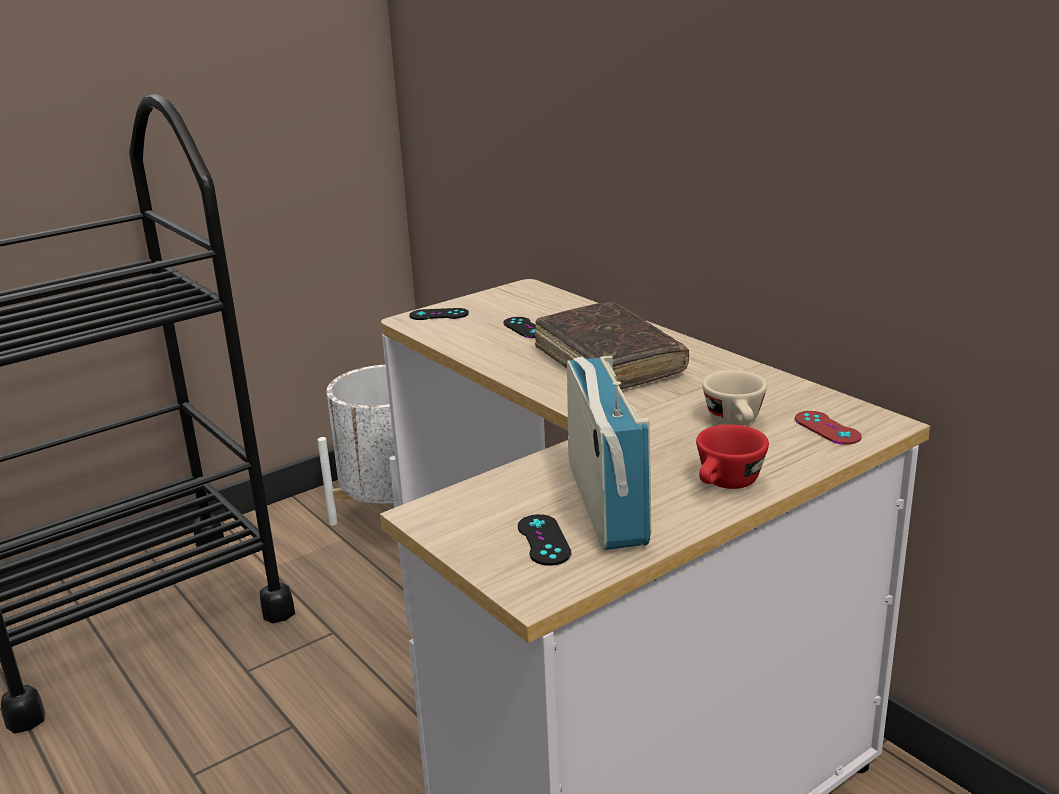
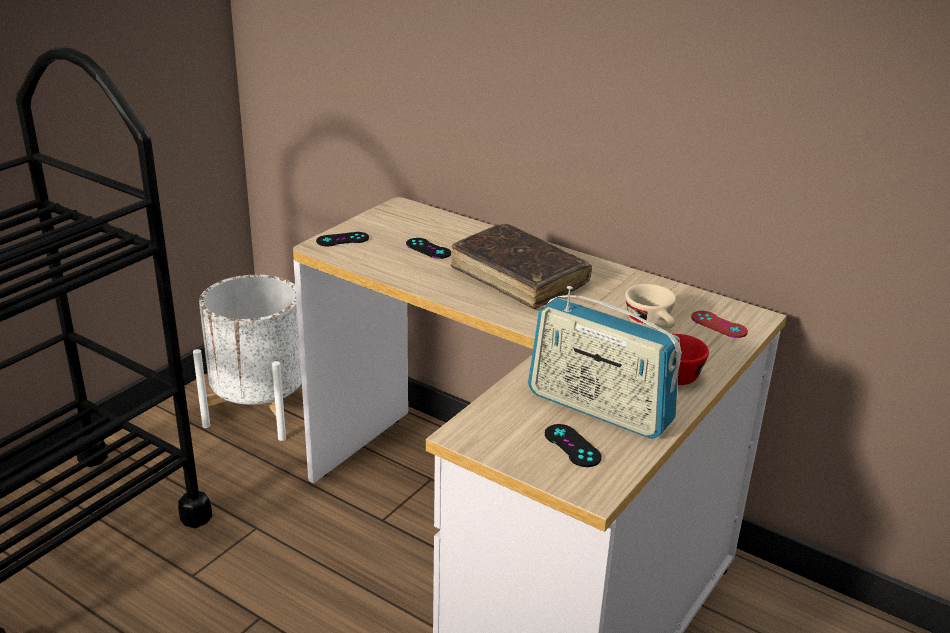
camera: 20 degrees left, 5 degrees up
(606, 504) = (599, 408): radio -> radio turned 150 degrees clockwise

